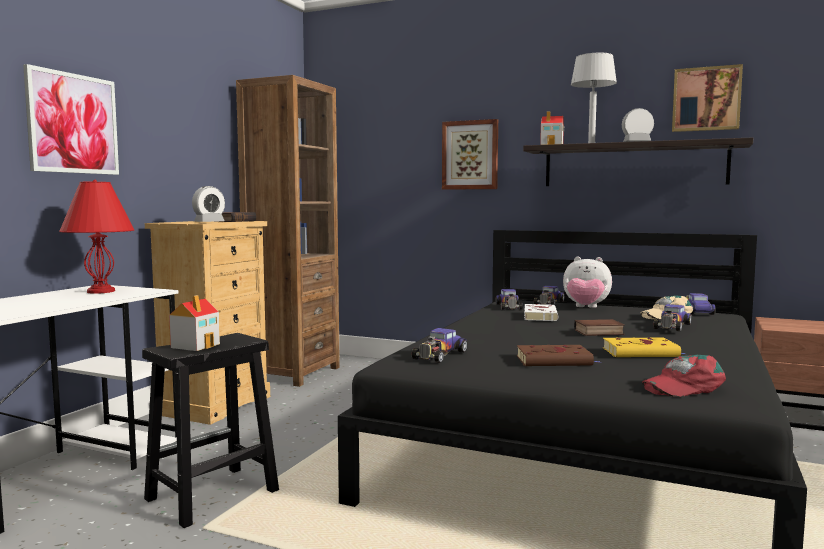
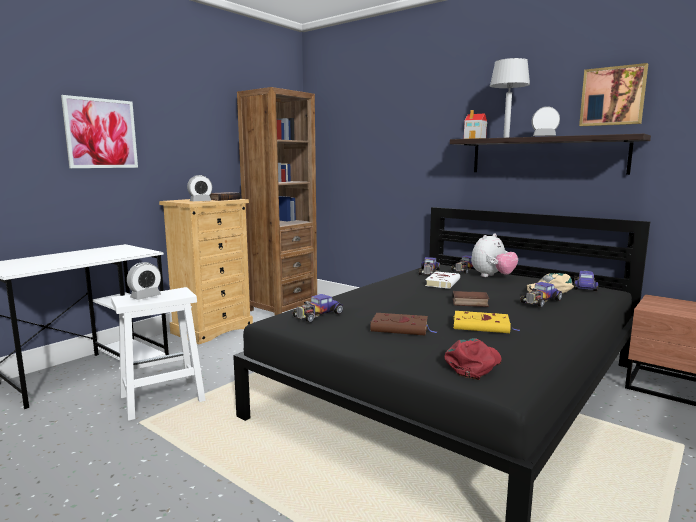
camera: 15 degrees right, 5 degrees up
(101, 291) = (114, 251): red table lamp -> none
(196, 345) = (145, 297): toy house -> alarm clock
(211, 496) = (161, 399): black stool -> white stool
(470, 155) = (417, 145): picture -> none
(585, 308) = (492, 276): plush toy -> plush toy turned 75 degrees counterclockwise
(683, 387) = (474, 364): red cap -> red cap turned 135 degrees clockwise

